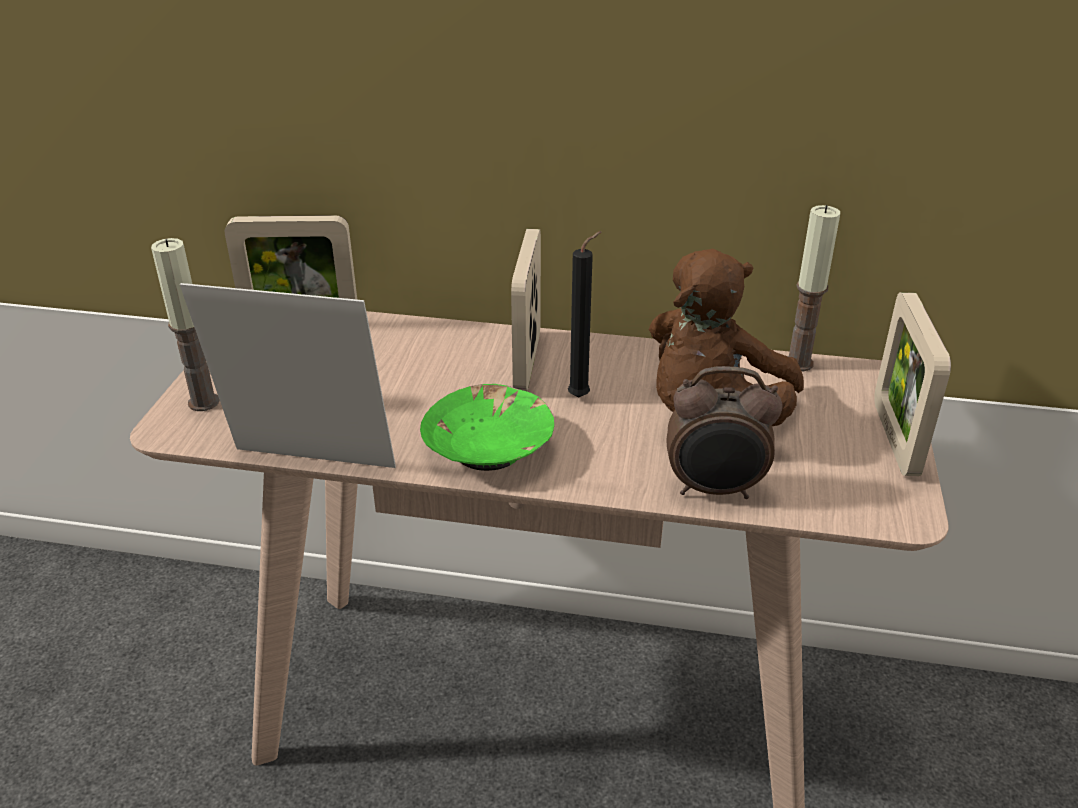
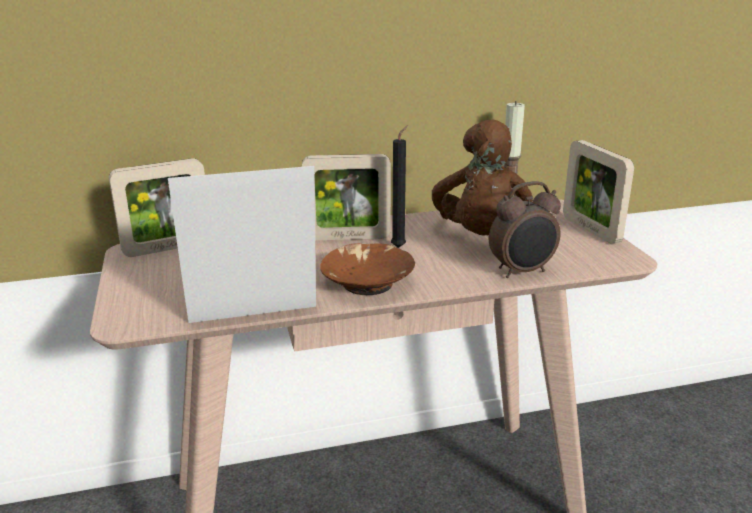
camera: 25 degrees left, 10 degrees down
(204, 402) = (134, 304): candle -> none
(490, 448) = (369, 283): green bowl -> brown bowl
(527, 361) = (347, 237): picture frame -> picture frame turned 75 degrees counterclockwise

